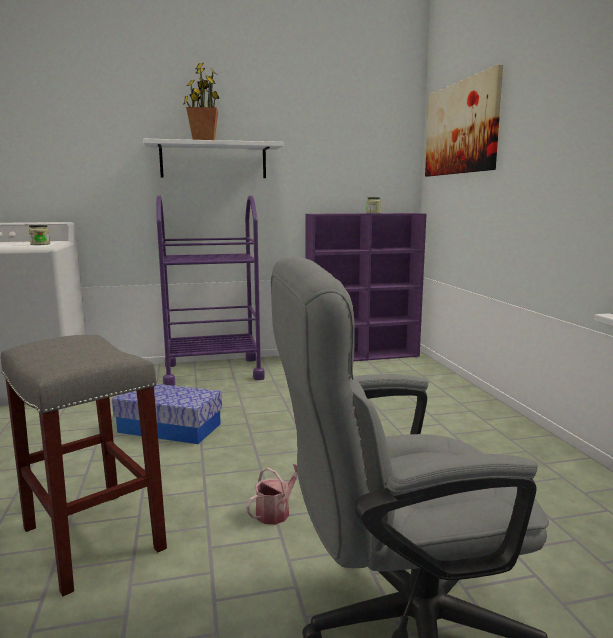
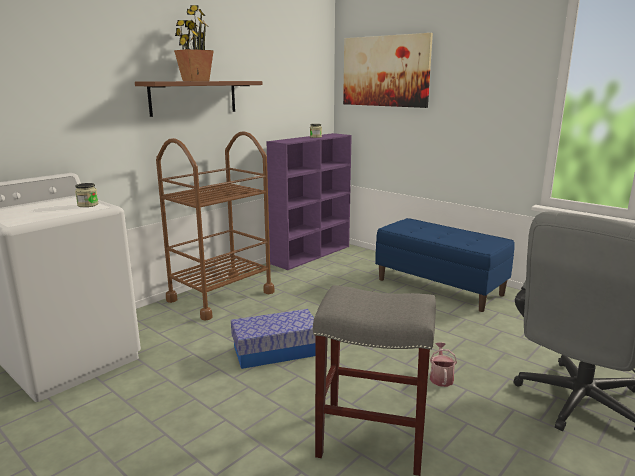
camera: 35 degrees left, 5 degrees up
(213, 161) = (194, 97): white shelf -> brown shelf
(213, 372) = (221, 296): purple cart -> brown cart
(459, 420) = (440, 287): none -> blue bench

